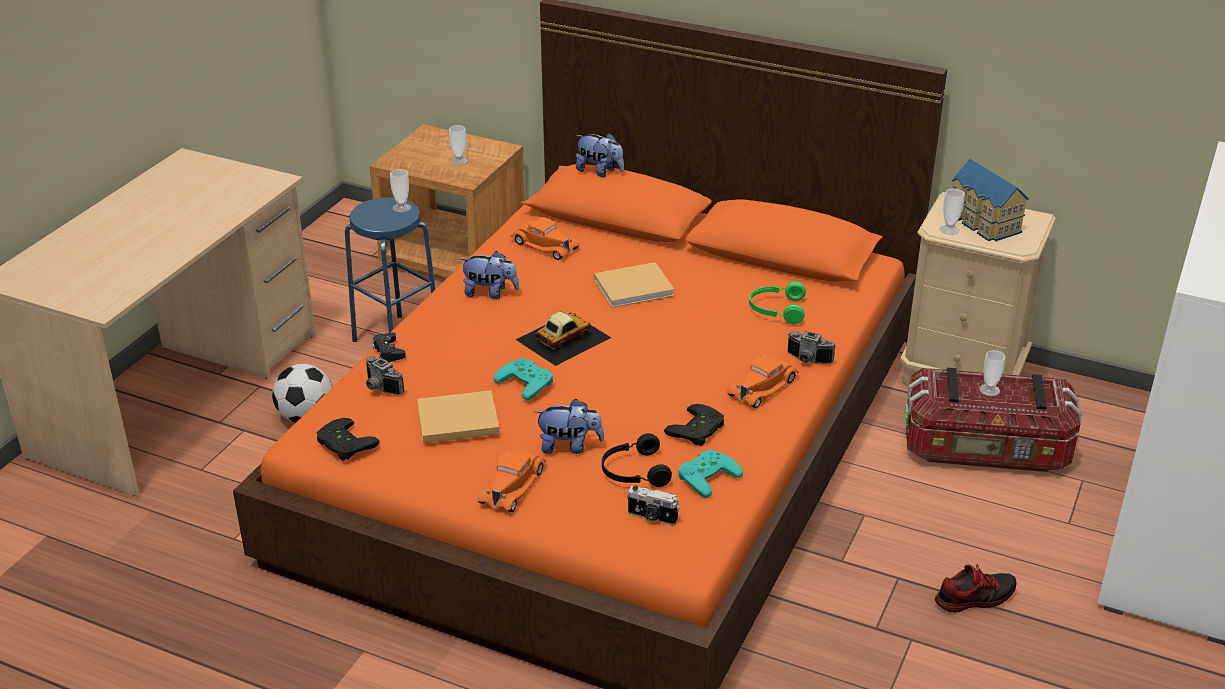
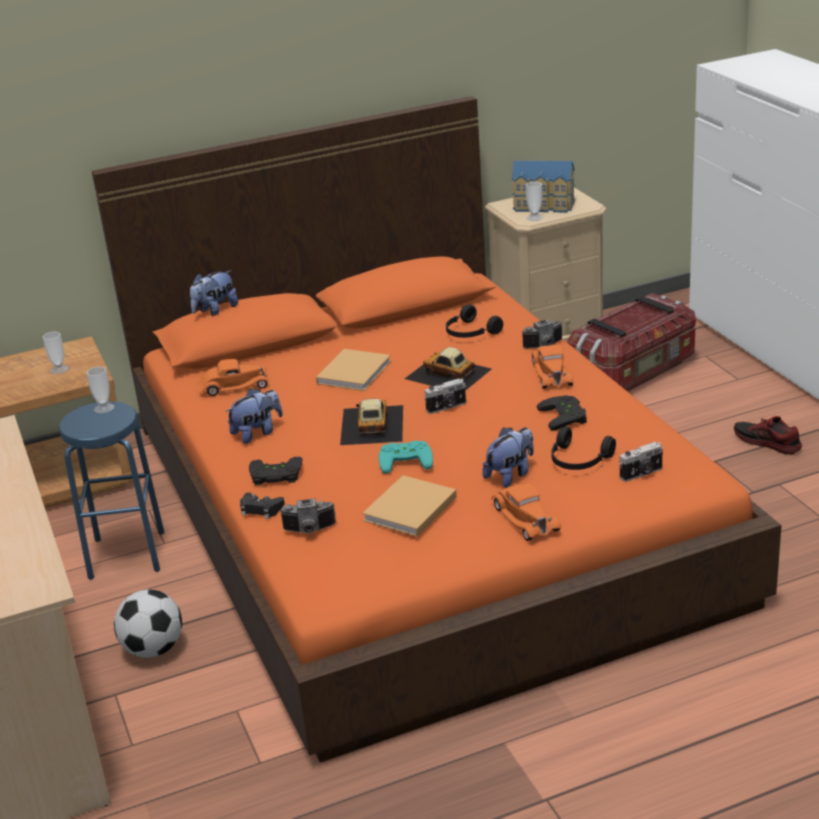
camera: 45 degrees left, 5 degrees down
(343, 444) = (359, 578): black game controller -> black game controller (275, 476)
(600, 171) = (215, 310): plush toy -> plush toy turned 150 degrees clockwise
(635, 361) = (447, 407): none -> camera
(691, 334) = (448, 374): none -> toy car
(706, 475) = (620, 434): turquoise game controller -> none
(776, 310) = (470, 333): green headphones -> black headphones
(974, 598) = (767, 443): shoe -> shoe turned 75 degrees counterclockwise
(989, 390) = (626, 321): cup -> none

